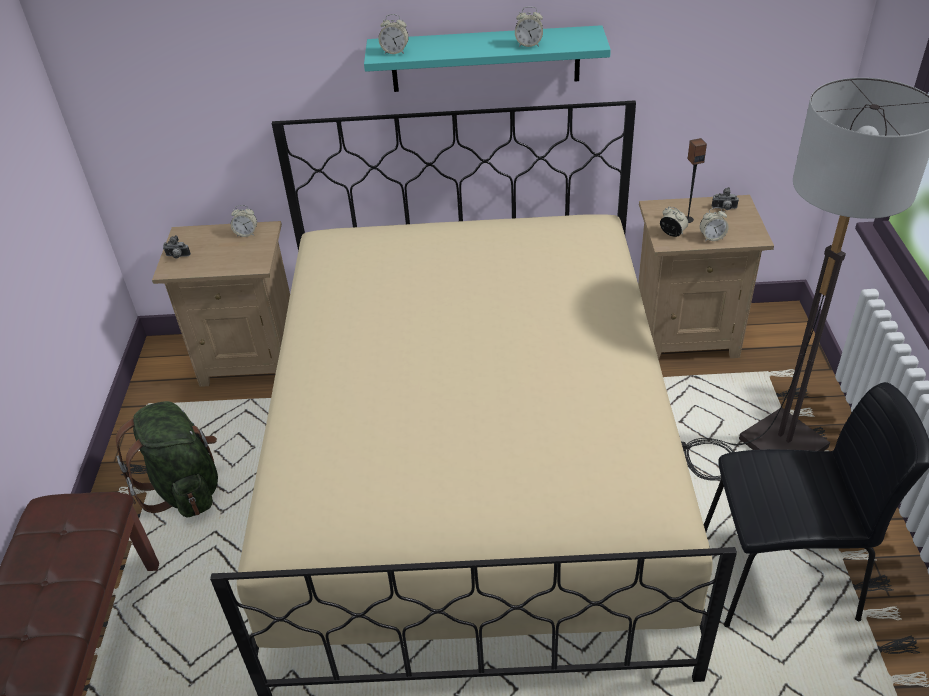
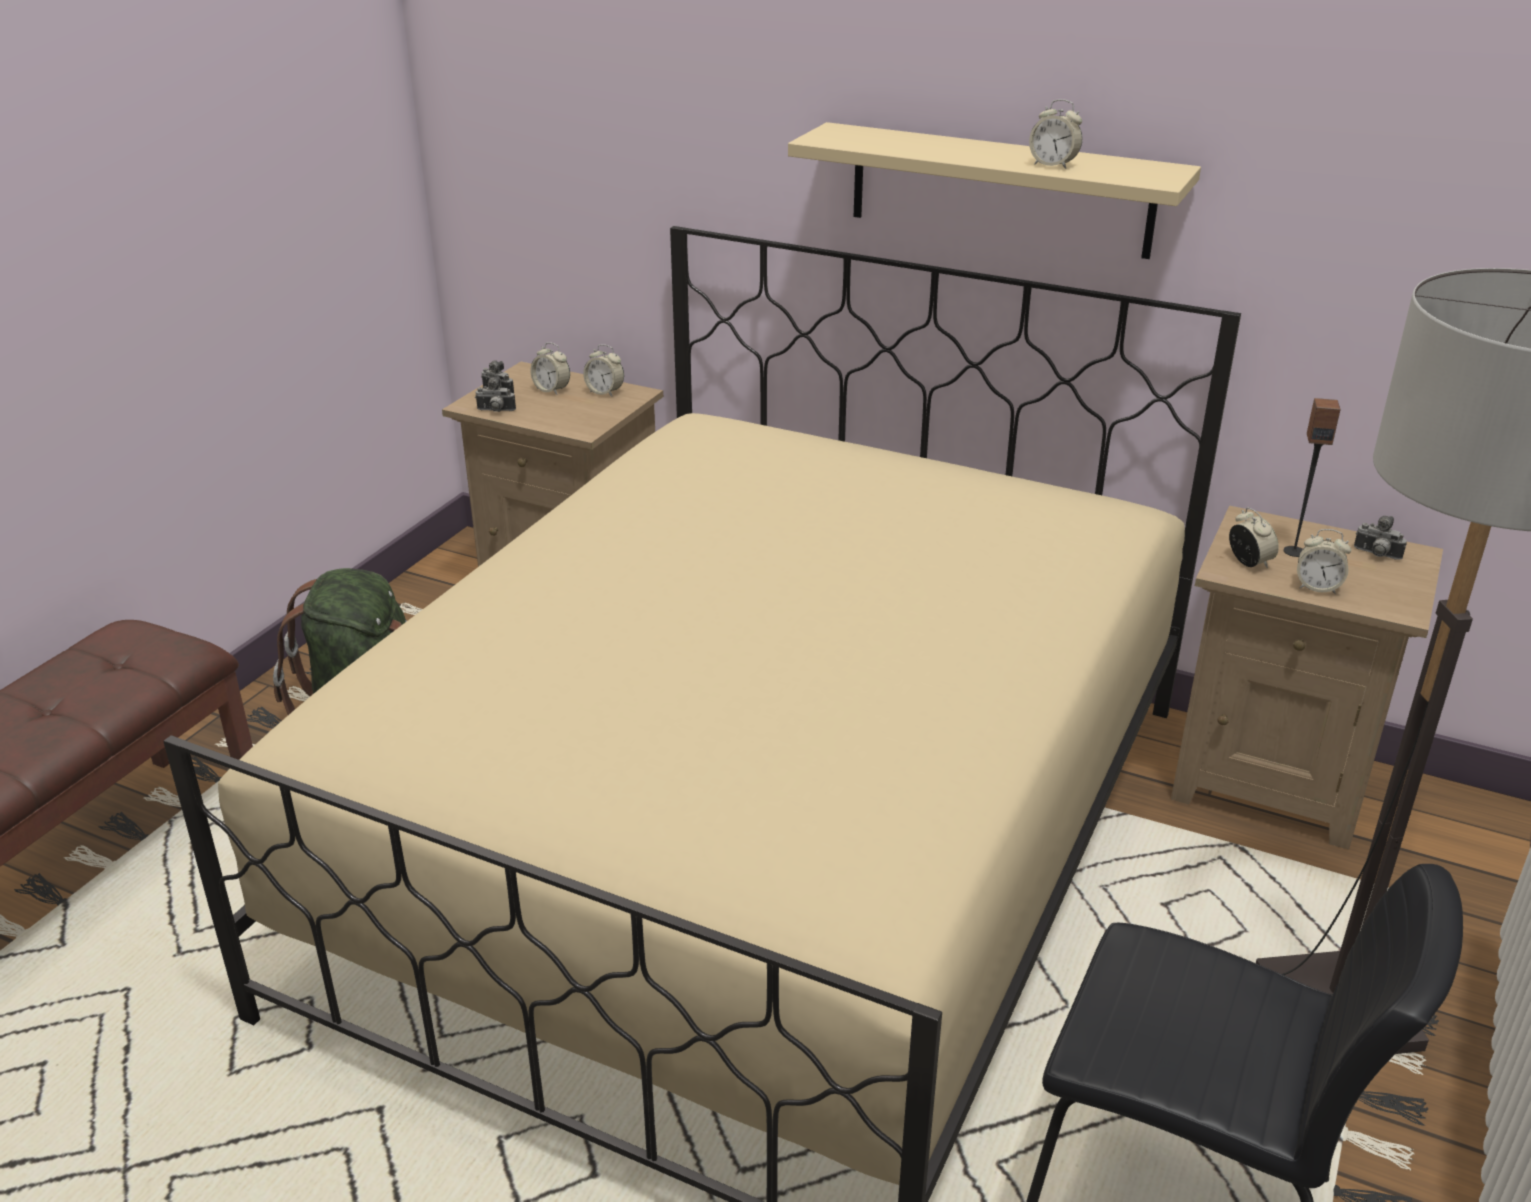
camera: 25 degrees right, 10 degrees down
(189, 270) = (495, 411): none -> camera
(395, 52) = (846, 139): alarm clock -> alarm clock (552, 390)
(485, 59) = (1000, 190): turquoise shelf -> beige shelf

